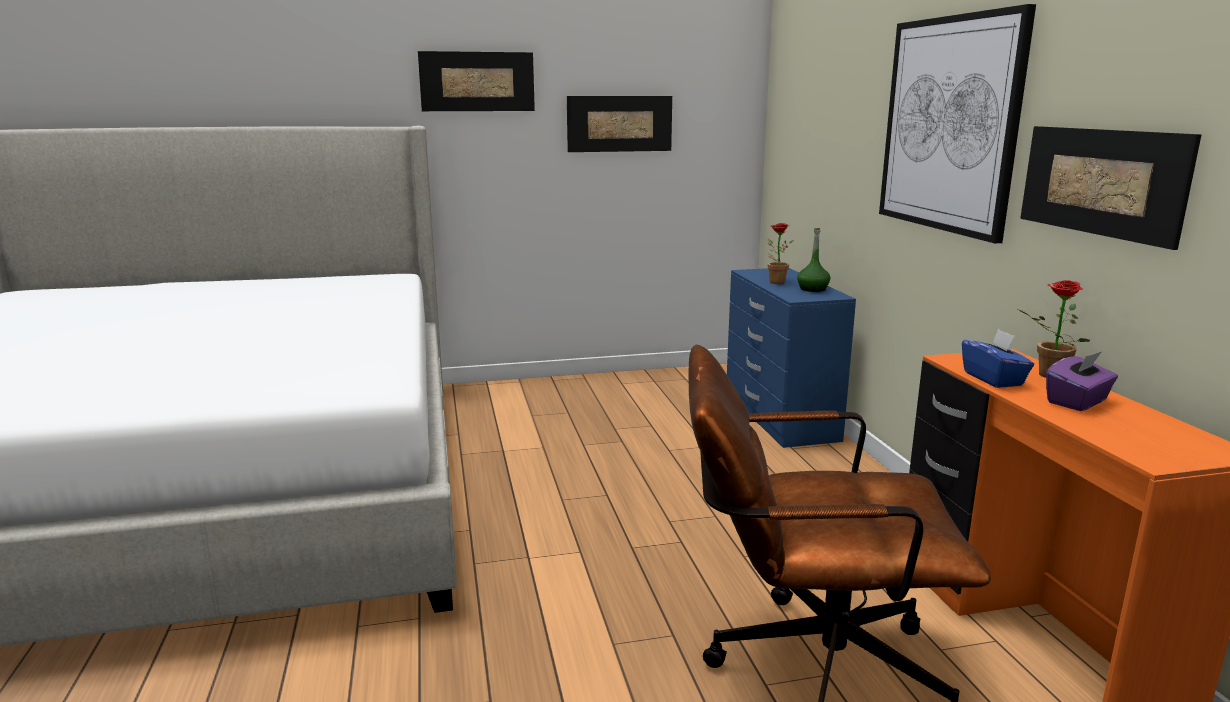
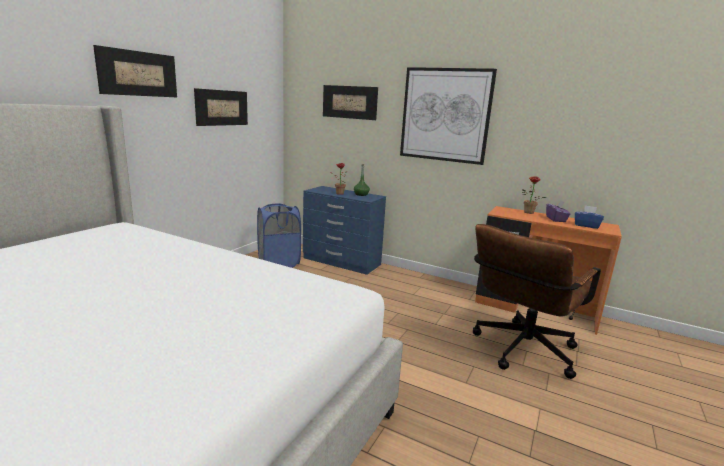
camera: 50 degrees left, 0 degrees up
(677, 392) = (279, 263): none -> blue laundry basket
(993, 379) = (524, 217): blue tissue box -> blue tissue box (586, 225)
(1101, 182) = (536, 139): picture -> picture (349, 102)

